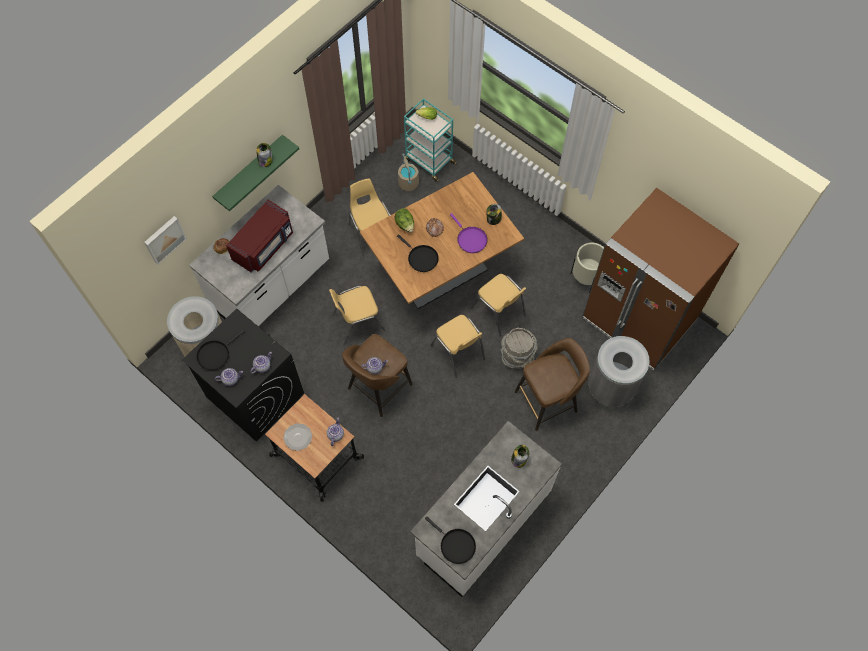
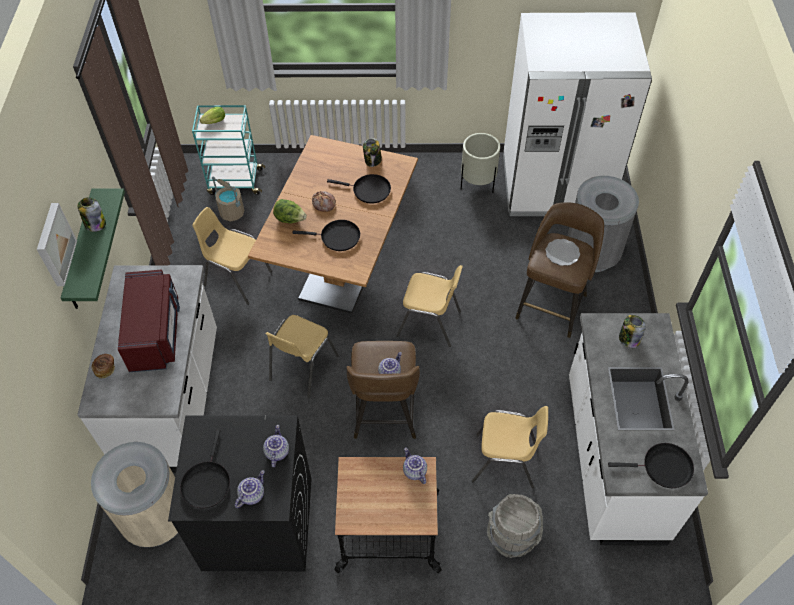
camera: 40 degrees left, 10 degrees down
(164, 239) = (37, 383): picture -> picture (54, 245)
(298, 437) = (376, 506): plate -> plate (562, 253)
(470, 239) = (369, 190): purple frying pan -> black frying pan
(498, 312) = (431, 263): yellow chair -> yellow chair (505, 462)
(516, 356) = (486, 288): grey bucket -> grey bucket (512, 536)
(638, 320) = (555, 186): brown fridge -> white fridge

